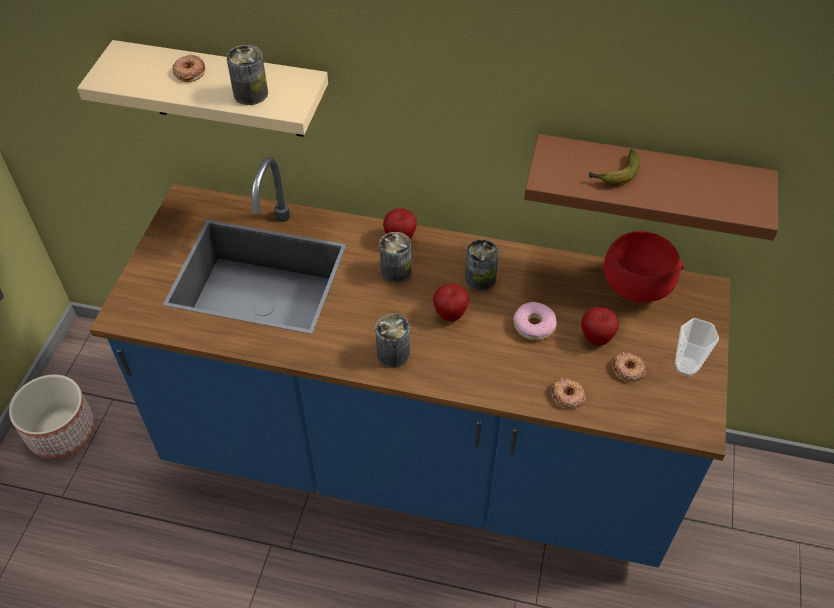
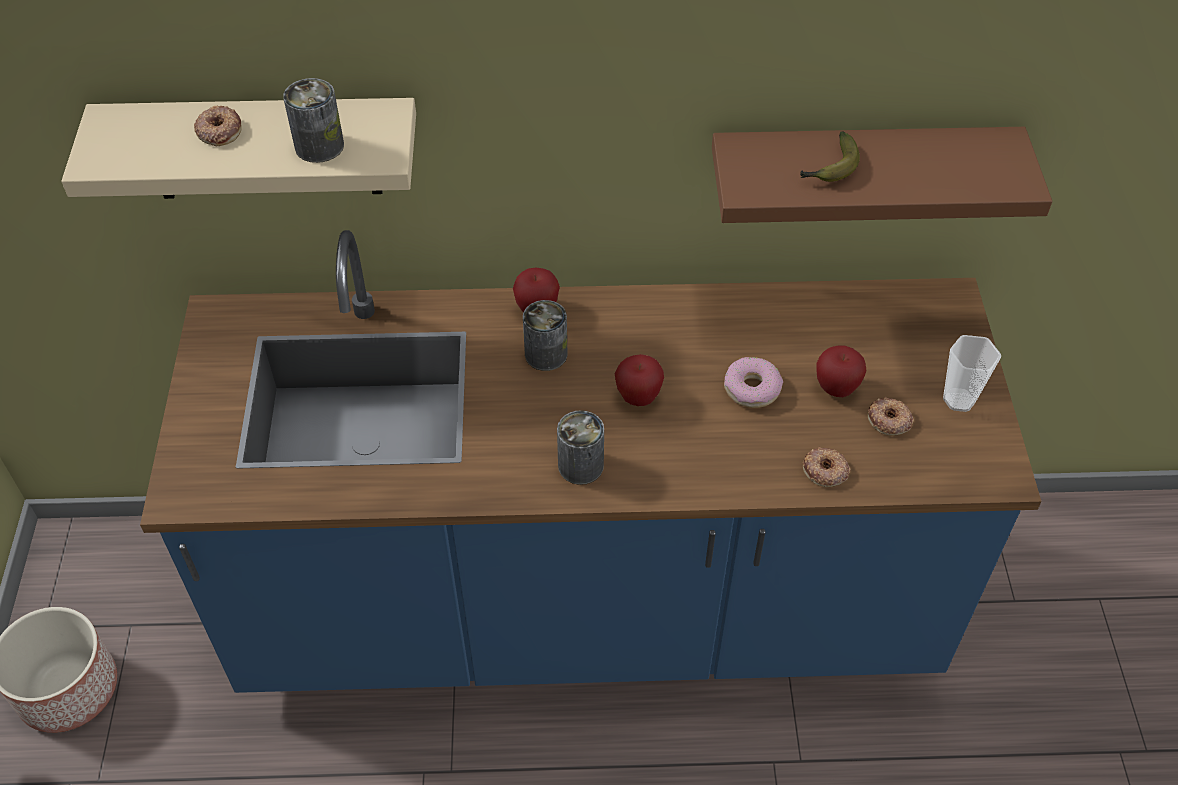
camera: 15 degrees left, 0 degrees up
(480, 278) = (661, 341): can -> none
(634, 287) = (861, 312): red bowl -> none

